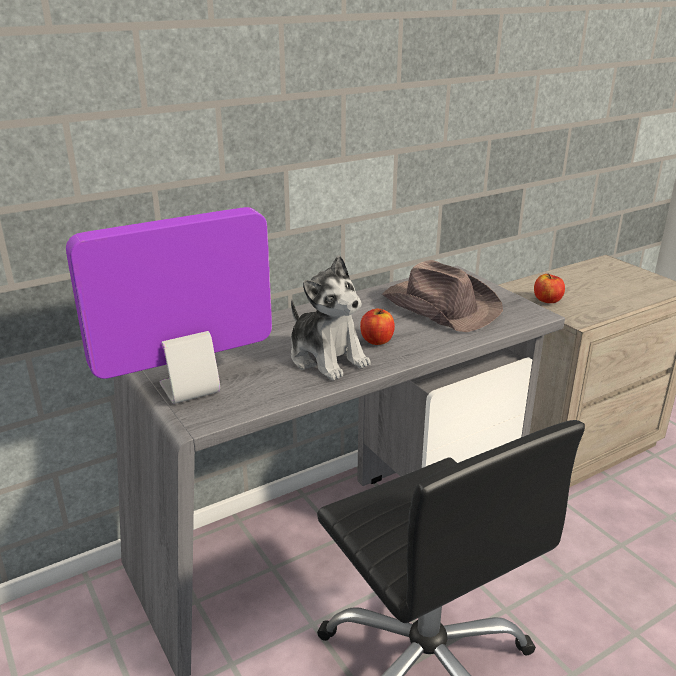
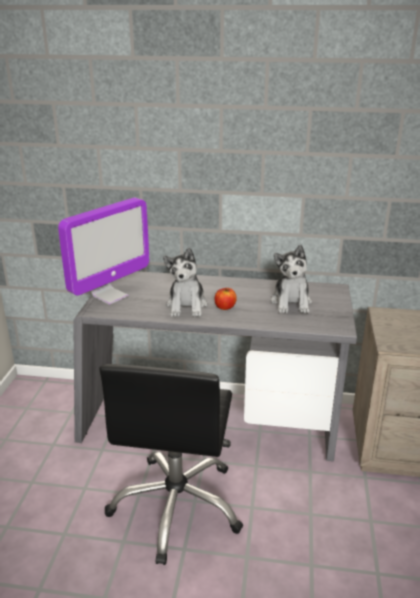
camera: 40 degrees right, 0 degrees up
(189, 389) = (110, 296): monitor -> monitor turned 120 degrees clockwise
(440, 306) = (291, 302): brown hat -> plush toy
(547, 300) = (391, 327): apple -> none

